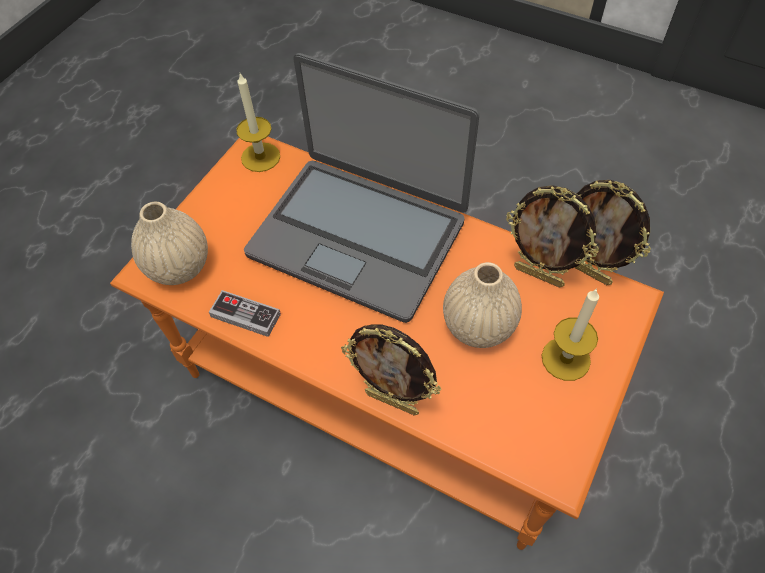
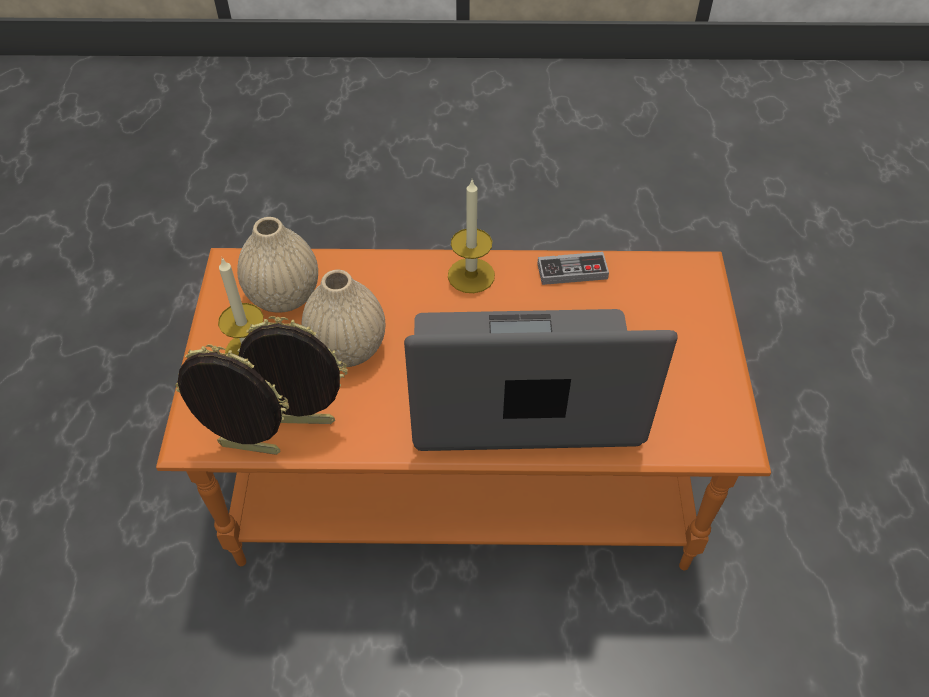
camera: 150 degrees right, 5 degrees down
(179, 267) = (673, 284): beige vase -> beige vase (283, 295)
(260, 157) = (712, 434): candle -> candle (471, 275)
(393, 402) = (394, 260): picture frame -> none

